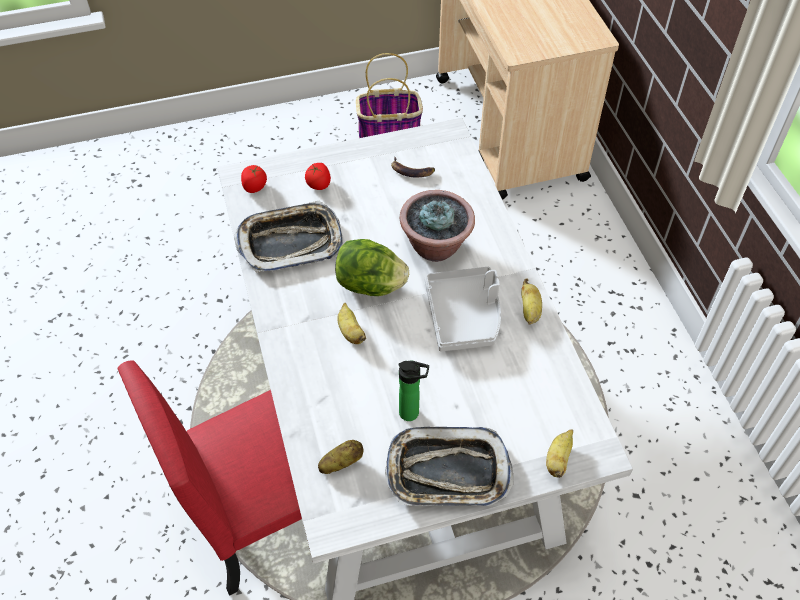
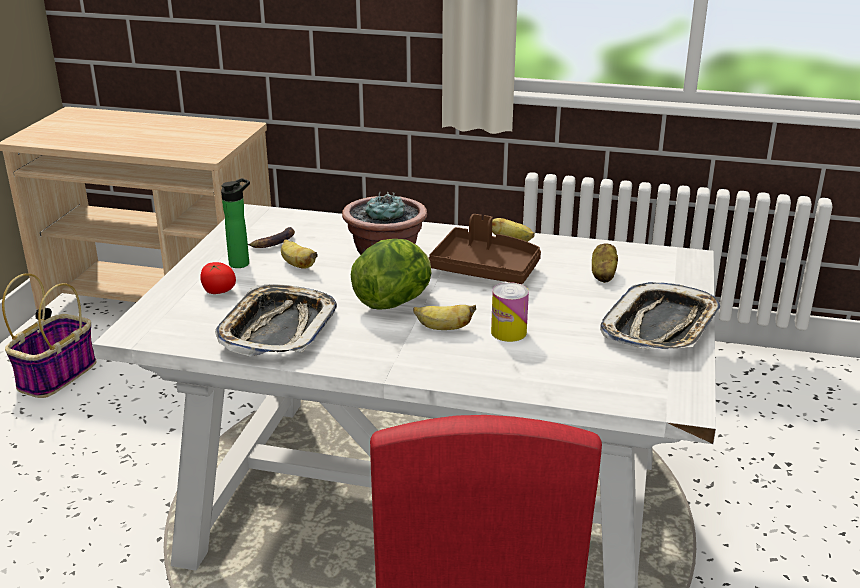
camera: 60 degrees left, 25 degrees down
(254, 187) = (163, 328): tomato -> none
(341, 463) = (607, 378): potato -> potato (603, 275)
(370, 374) = (508, 332): none -> can
(412, 413) = (577, 325): bottle -> bottle (242, 263)
(464, 316) = (485, 269): grey tray -> brown tray
(558, 459) = (683, 275): banana -> banana (297, 265)

